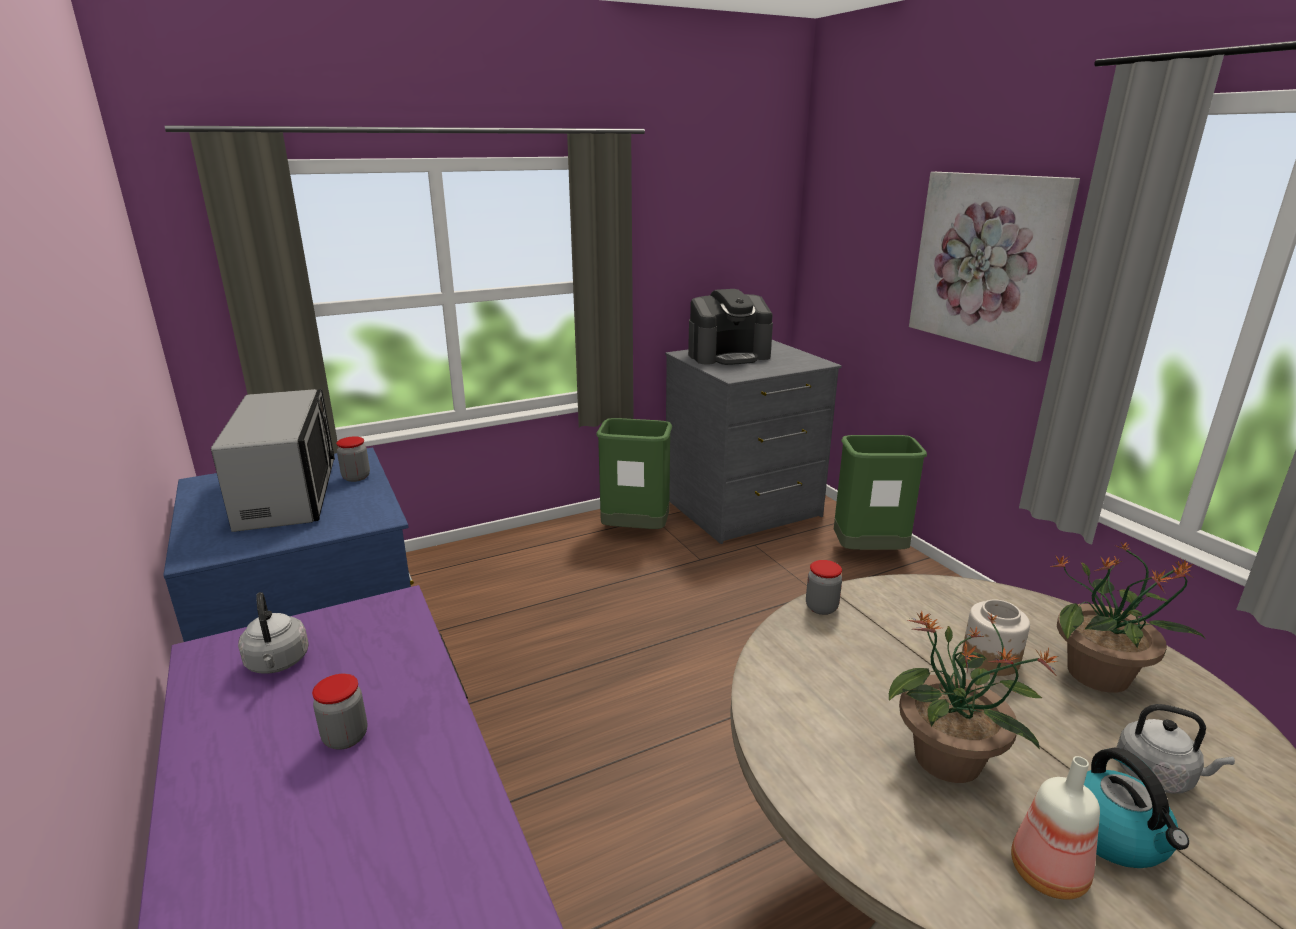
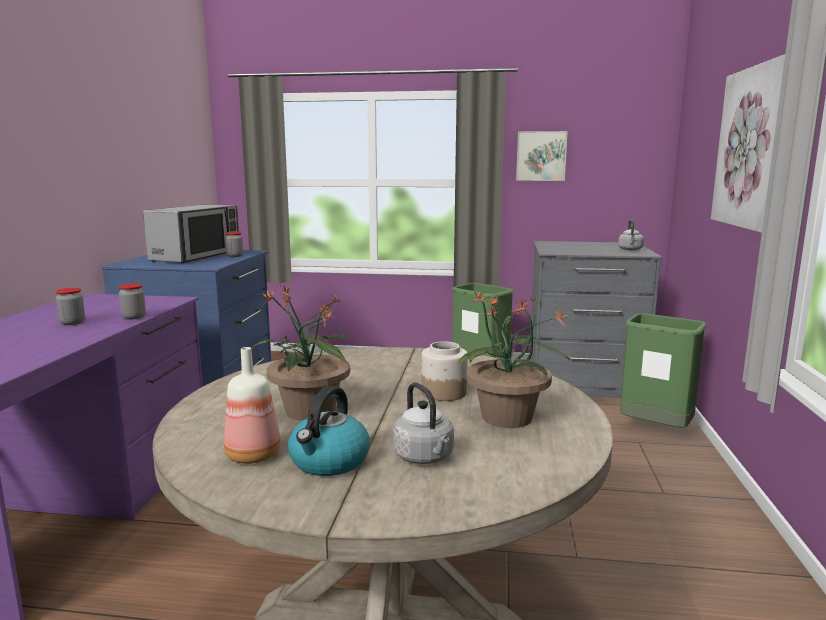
camera: 35 degrees right, 10 degrees down
(278, 663) = (98, 303): grey kettle -> grey kettle (630, 249)
(666, 244) = (541, 156): none -> picture
(729, 355) = (577, 245): coffee machine -> none
(821, 607) = (388, 352): jar -> jar (134, 317)

